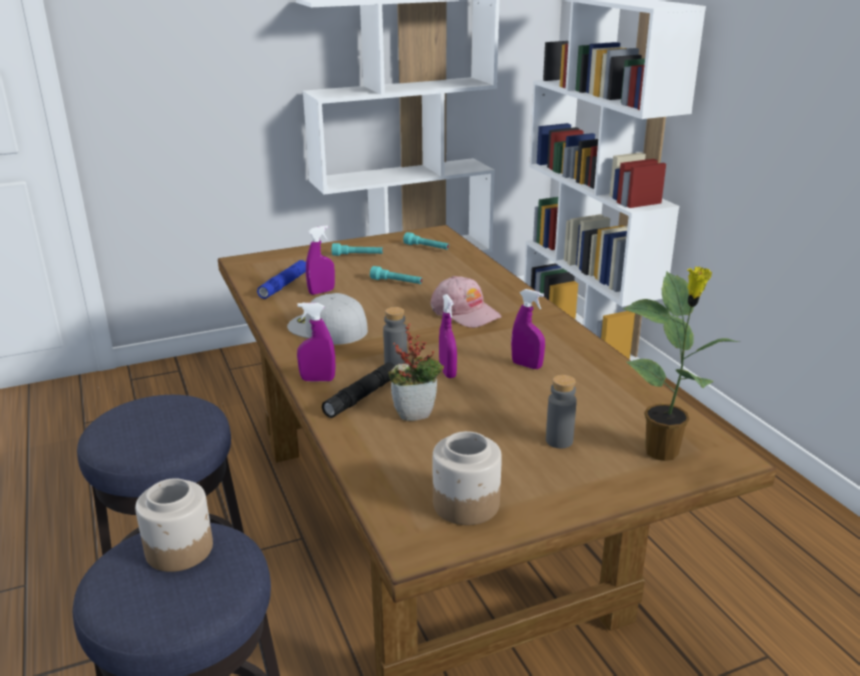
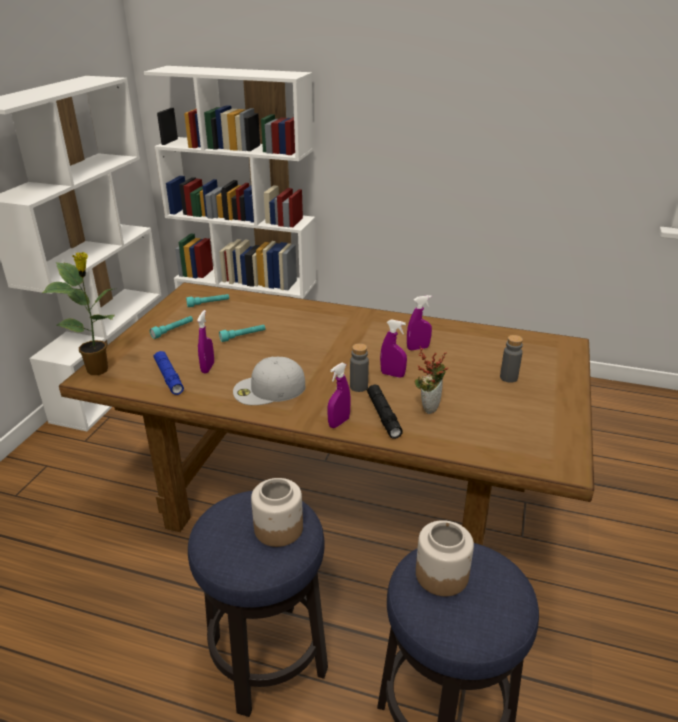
camera: 50 degrees left, 5 degrees up
(465, 312) = (324, 335): pink cap -> none
(465, 504) = (541, 433): jar -> jar (278, 529)
(664, 452) = (549, 357): potted plant -> potted plant (99, 370)

